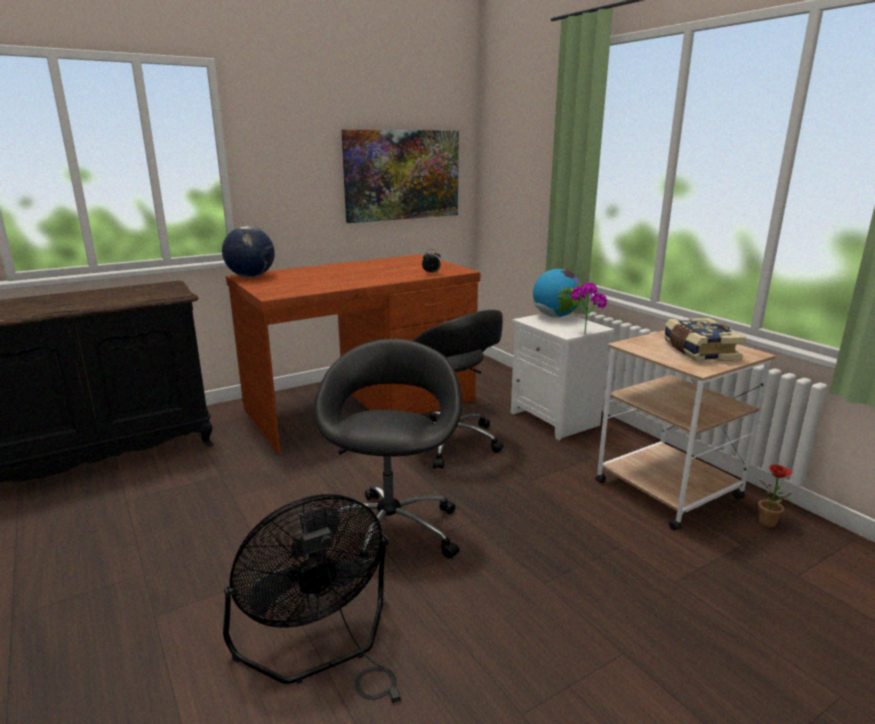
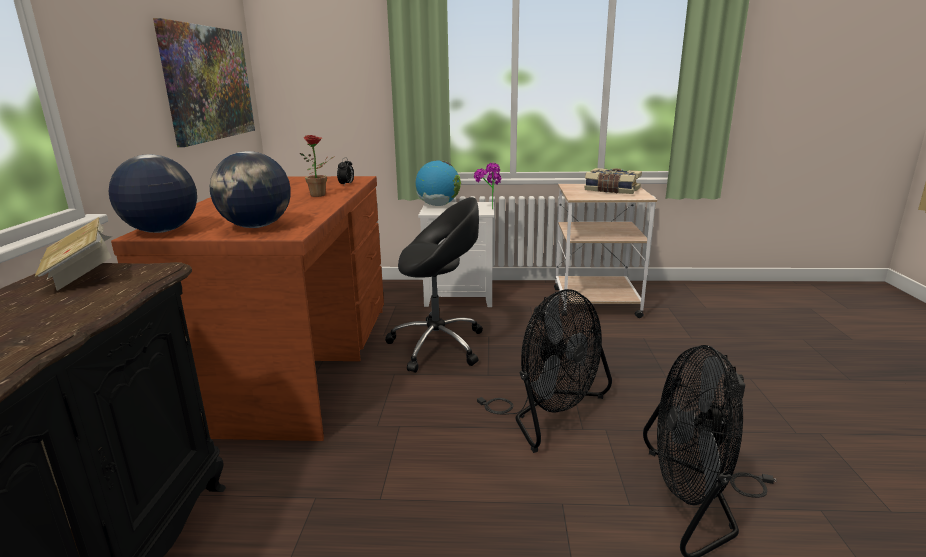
camera: 55 degrees left, 0 degrees up
(162, 287) = (82, 274): none -> book
(280, 286) = (256, 227): none -> globe
(392, 529) = (546, 415): black office chair -> black fan
(770, 525) = (655, 293): potted plant -> potted plant (321, 195)

